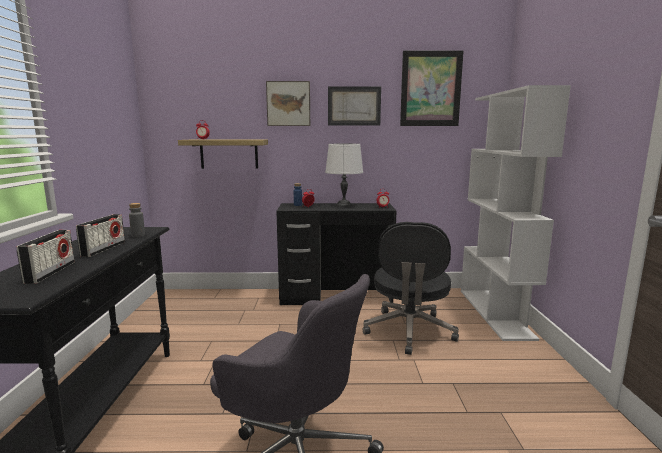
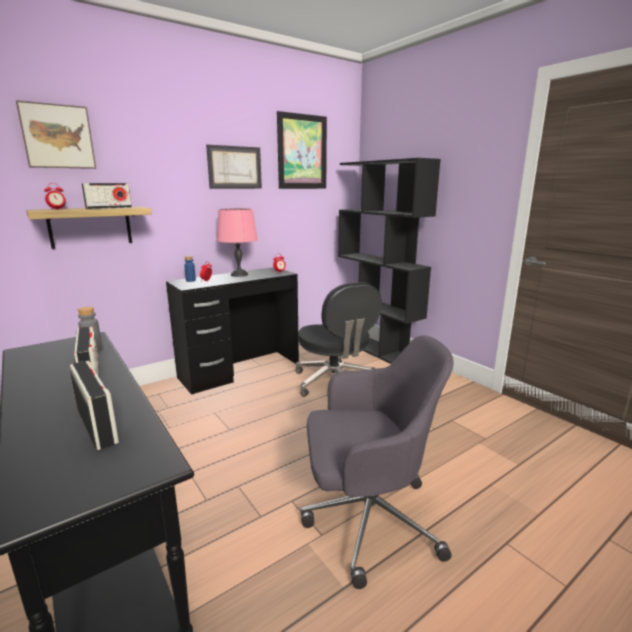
camera: 35 degrees left, 5 degrees up
(236, 139) = (109, 208): none -> radio
(288, 104) = (163, 163): picture -> picture (57, 137)
(343, 205) = (239, 275): white table lamp -> pink table lamp
(495, 313) = (377, 349): white bookcase -> black bookcase

